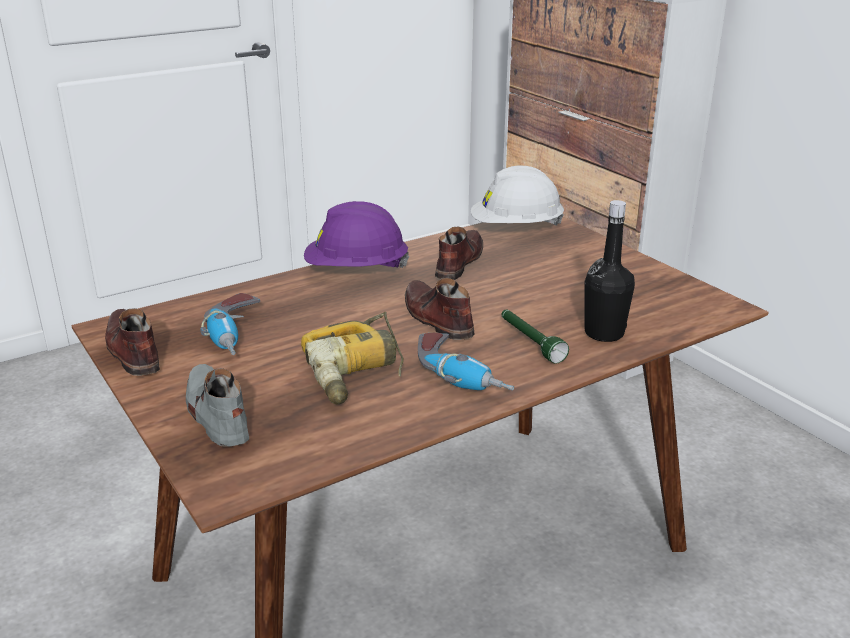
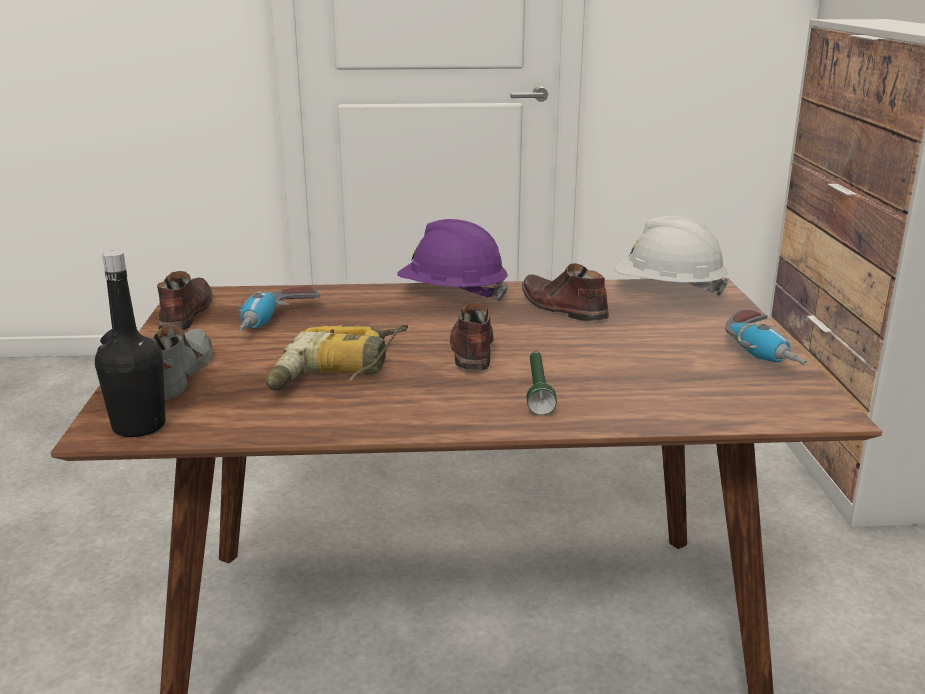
camera: 30 degrees right, 5 degrees down
(458, 263) = (561, 307): brown shoe -> brown shoe turned 90 degrees counterclockwise
(462, 376) = (426, 401): power drill -> power drill (765, 352)
(604, 333) = (632, 402): black bottle -> black bottle (139, 426)

